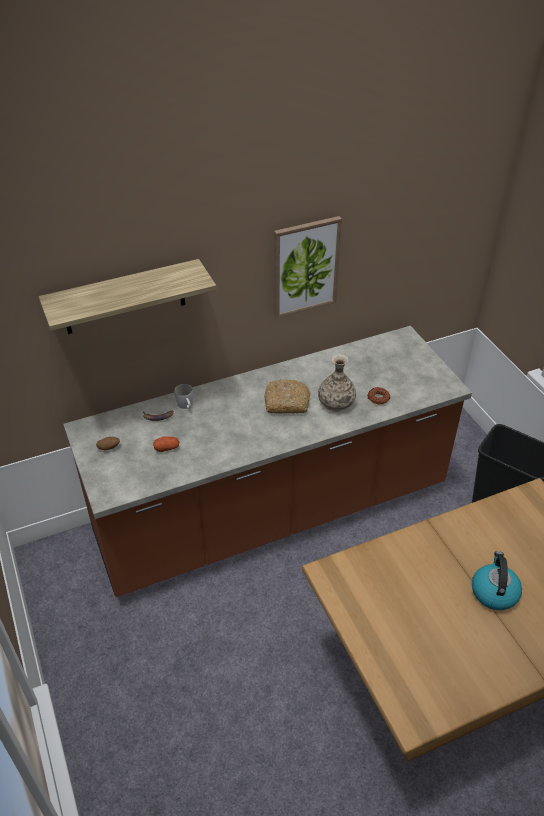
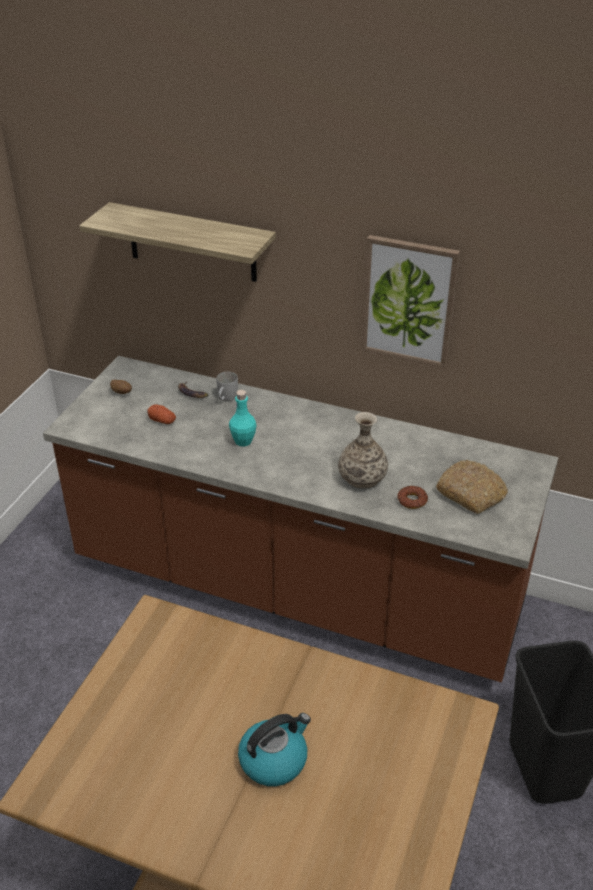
camera: 45 degrees right, 5 degrees down
(238, 426) = (243, 441): none -> turquoise bottle
(287, 402) = (316, 448): bread -> bread (471, 493)

